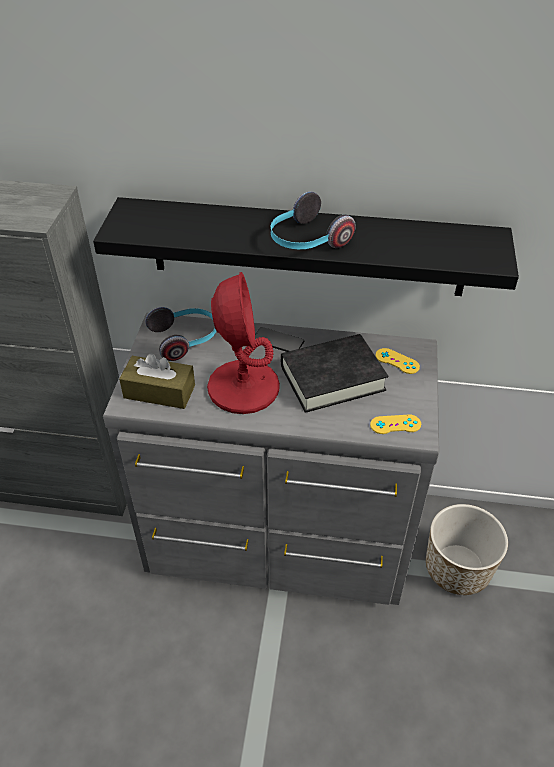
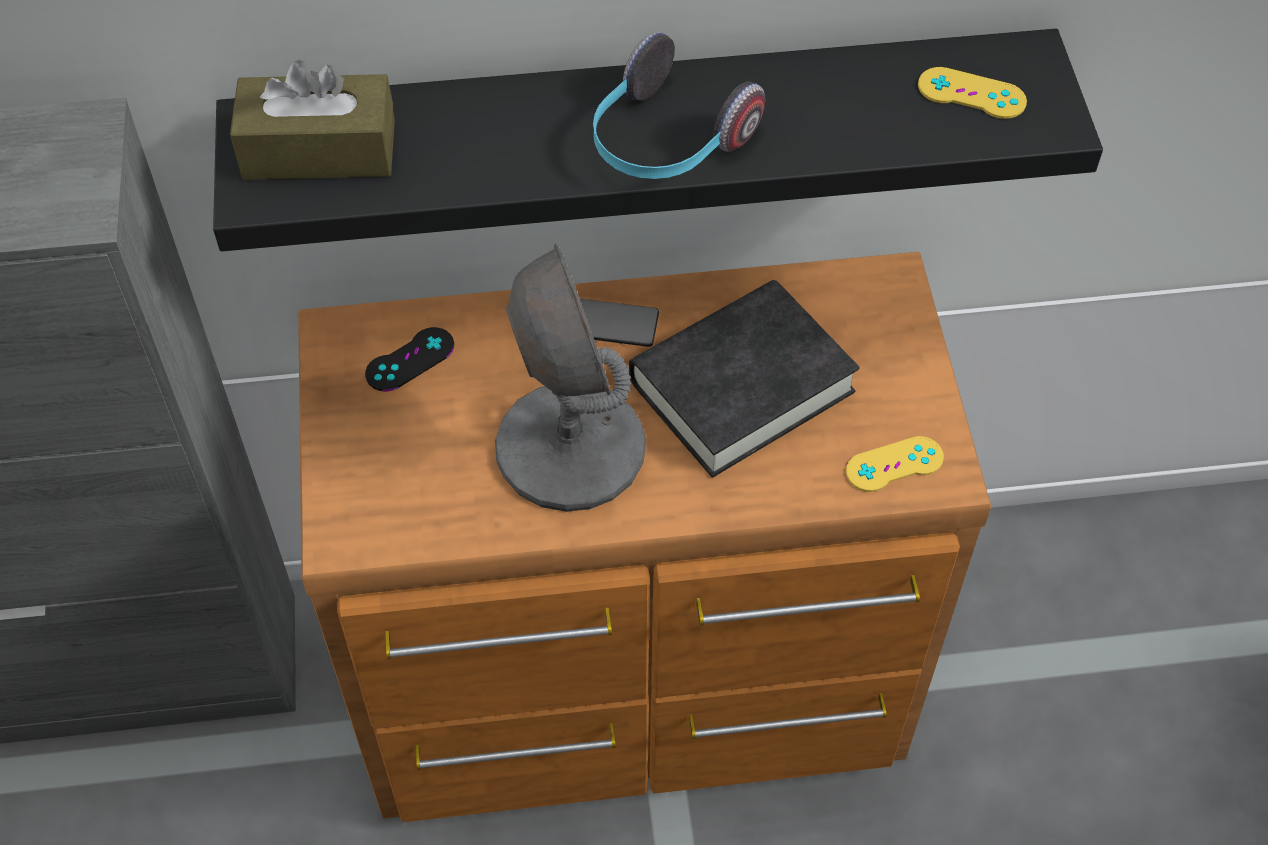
camera: 15 degrees left, 10 degrees up
(159, 391) = (401, 496): brown tissue box -> brown tissue box (319, 150)
(185, 339) = (410, 360): headphones -> black game controller
(243, 387) = (570, 447): red table lamp -> grey table lamp
(279, 541) = (637, 685): grey dresser -> brown dresser
(397, 361) = (857, 319): yellow game controller -> yellow game controller (971, 94)
(457, 569) = (998, 658): planter -> none

